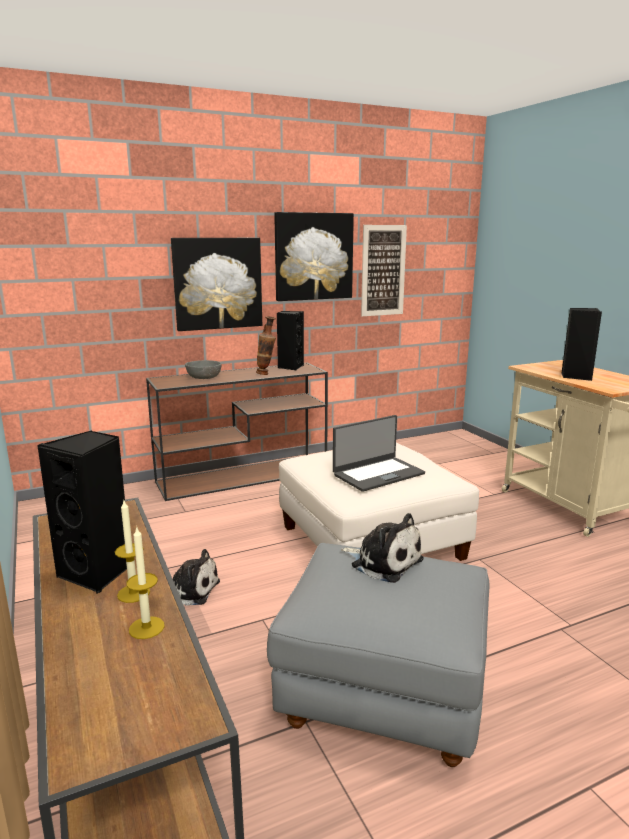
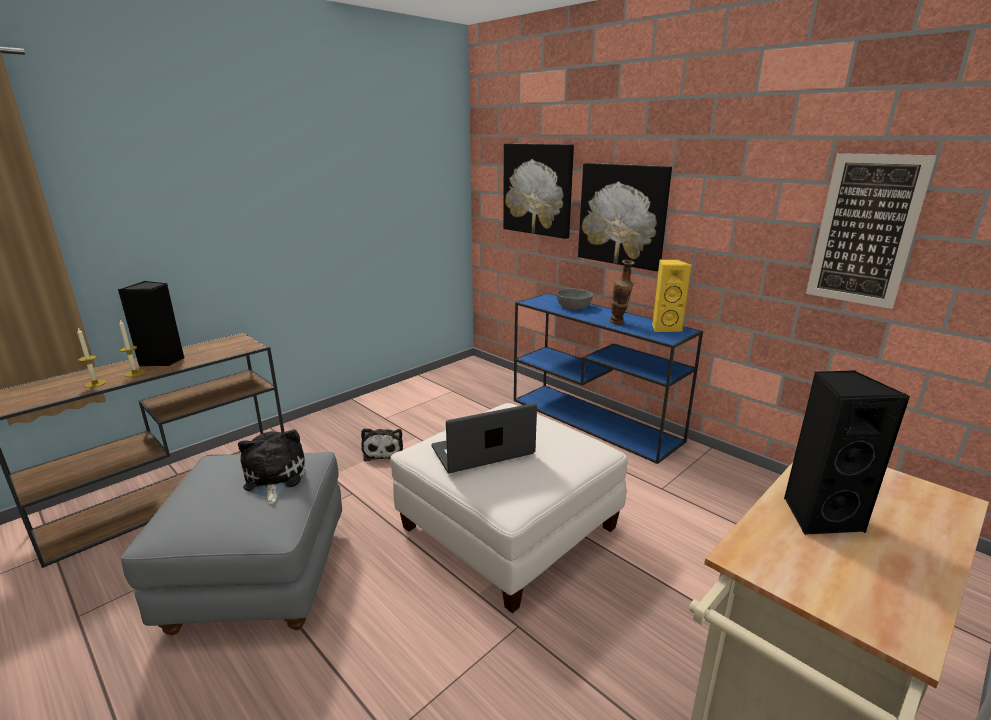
camera: 70 degrees right, 5 degrees up
(244, 476) = (595, 420): brown console table -> blue console table
(290, 367) = (665, 327): black speaker -> yellow speaker
(313, 256) = (742, 196): picture -> picture (538, 189)
(378, 474) = (483, 451): laptop -> laptop turned 120 degrees clockwise
(383, 562) = (273, 478): plush toy -> plush toy turned 150 degrees clockwise

